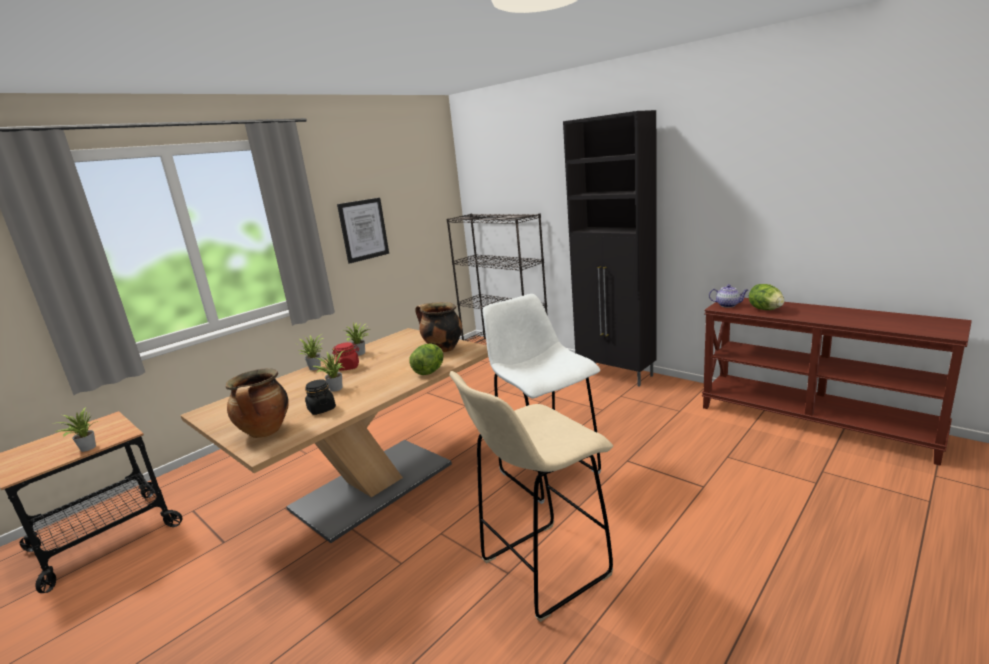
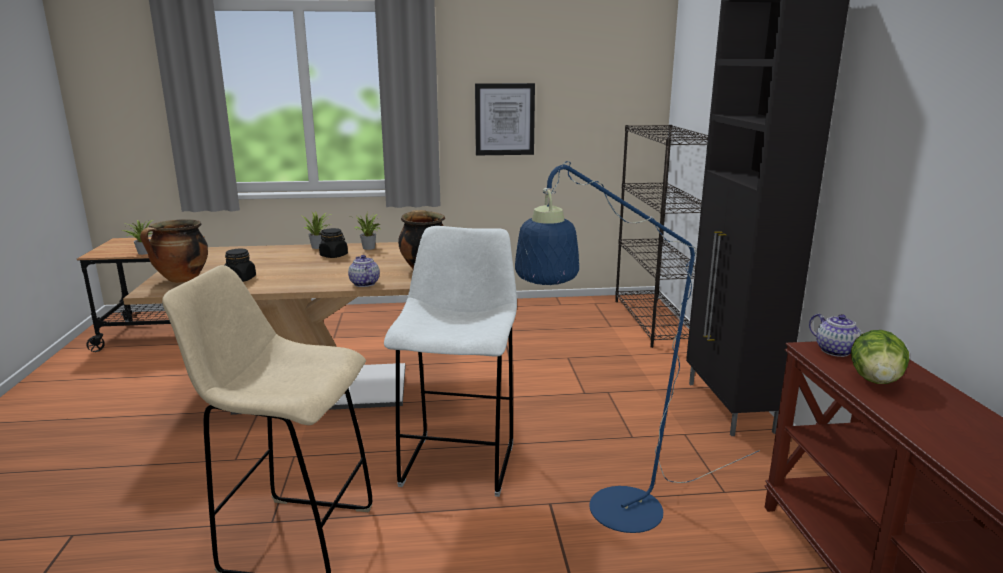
camera: 40 degrees right, 0 degrees up
(334, 388) = (285, 268): potted plant -> none
(348, 367) = (334, 256): red jar -> black jar
(429, 371) = (364, 283): lettuce -> teapot
(660, 448) = (611, 516): none -> blue floor lamp

